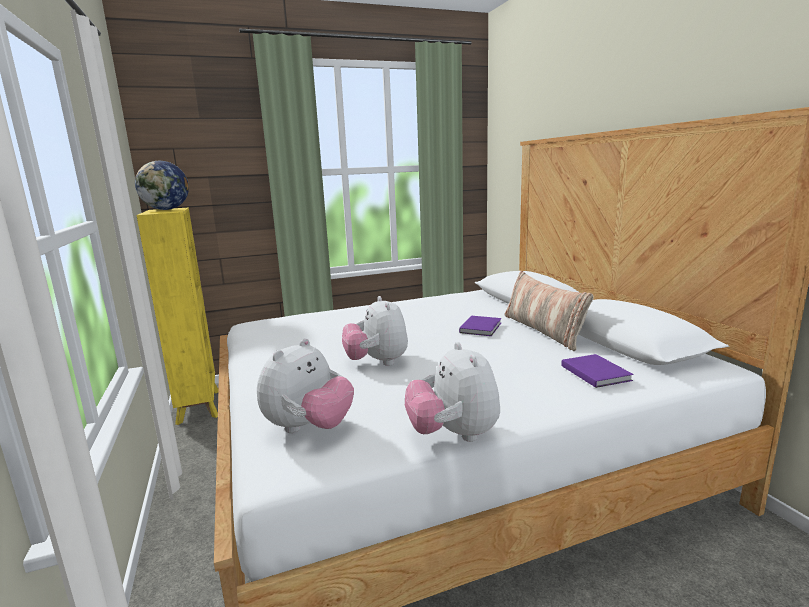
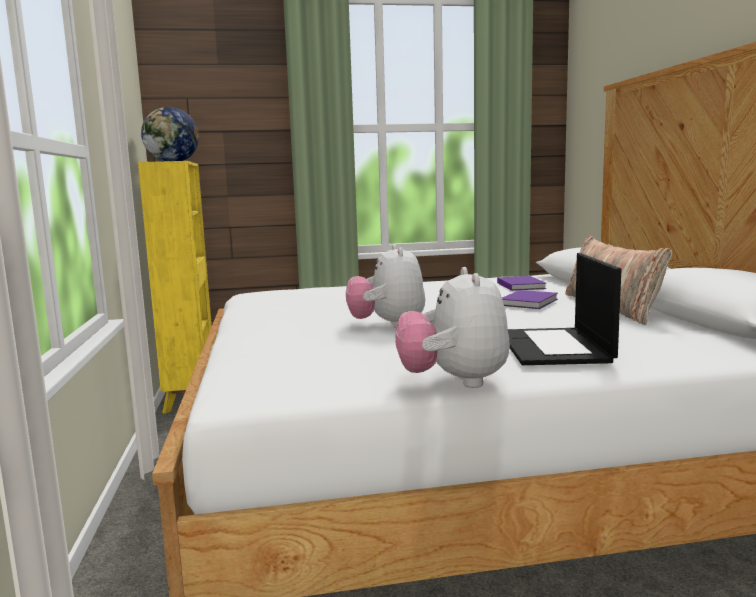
camera: 10 degrees right, 5 degrees down
(309, 428) = (285, 367): plush toy -> none
(518, 385) = (555, 347): none -> laptop
(595, 372) = (663, 341): purple book -> purple book (521, 285)

